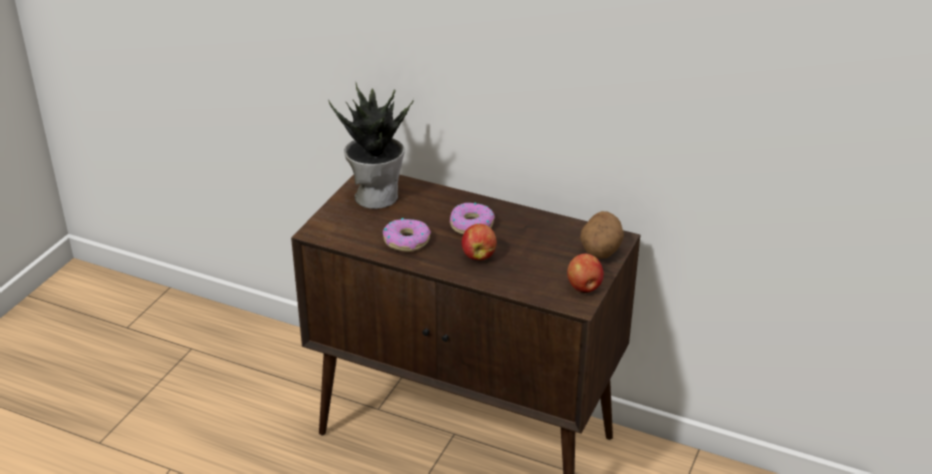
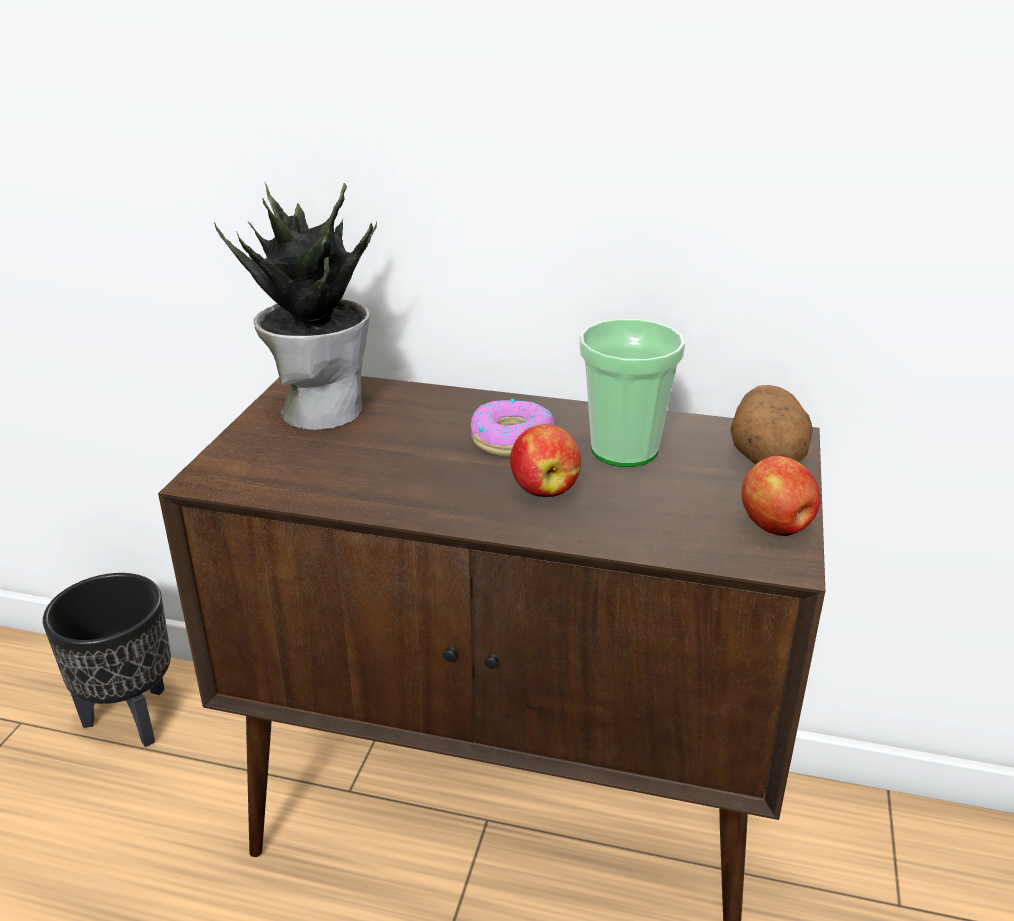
camera: 10 degrees left, 5 degrees down
(255, 354) = (132, 719): none -> black planter
(406, 241) = (395, 477): donut -> none
(528, 237) = (624, 450): none -> cup

